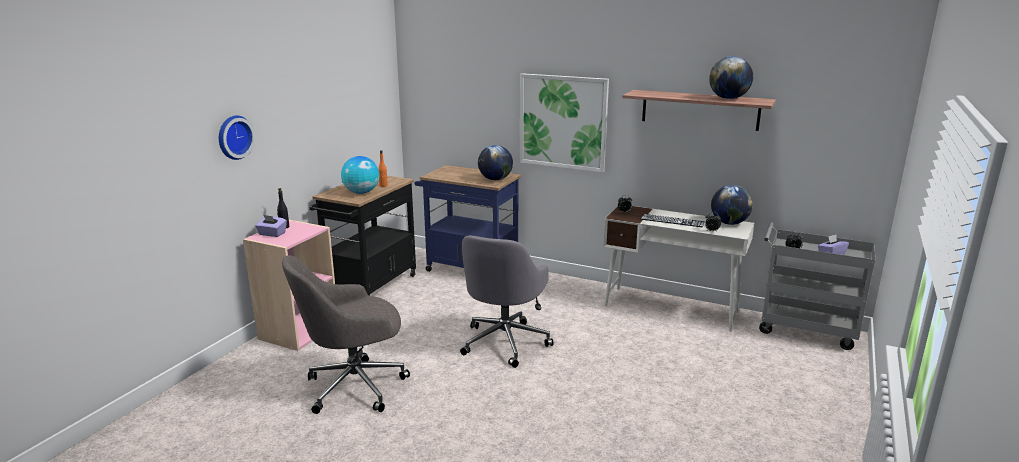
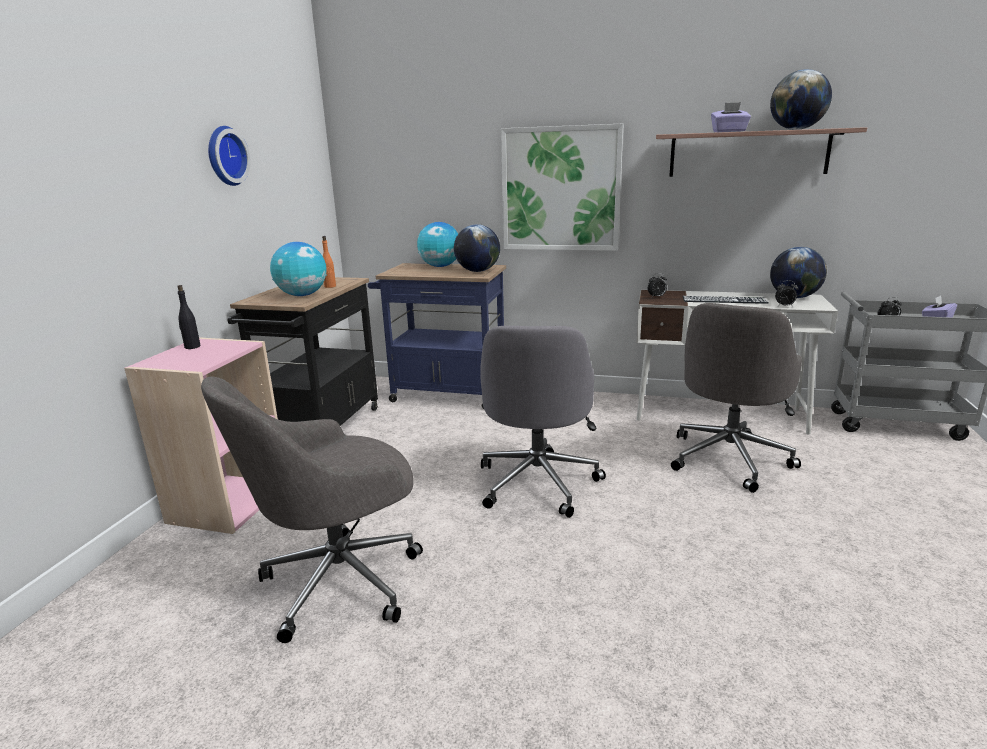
camera: 10 degrees left, 0 degrees up
(233, 137) = (91, 198): wall clock -> wall clock (224, 156)
(272, 234) = (173, 357): purple tissue box -> purple tissue box (729, 131)
(471, 171) = (440, 266): none -> globe
(652, 343) = (728, 460): none -> grey office chair

